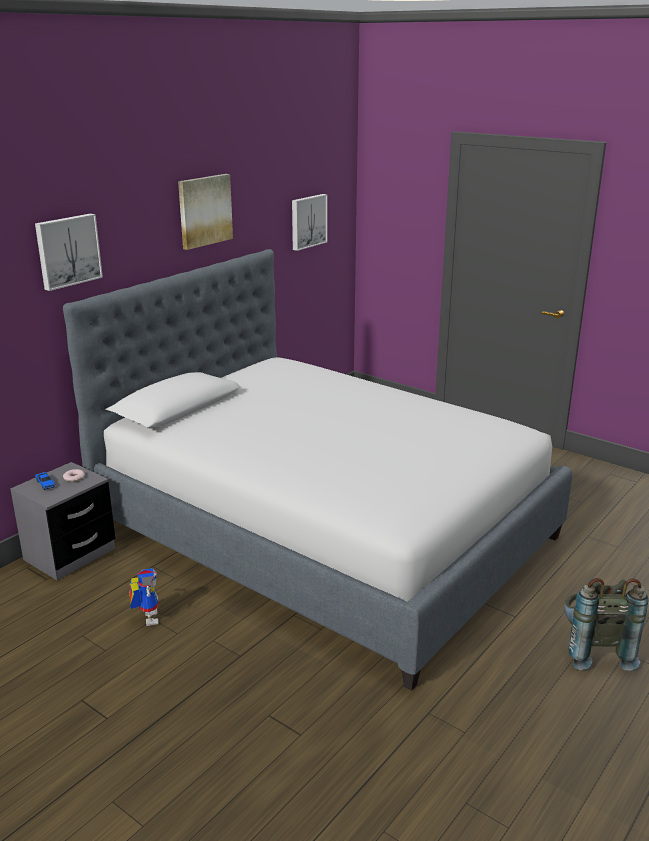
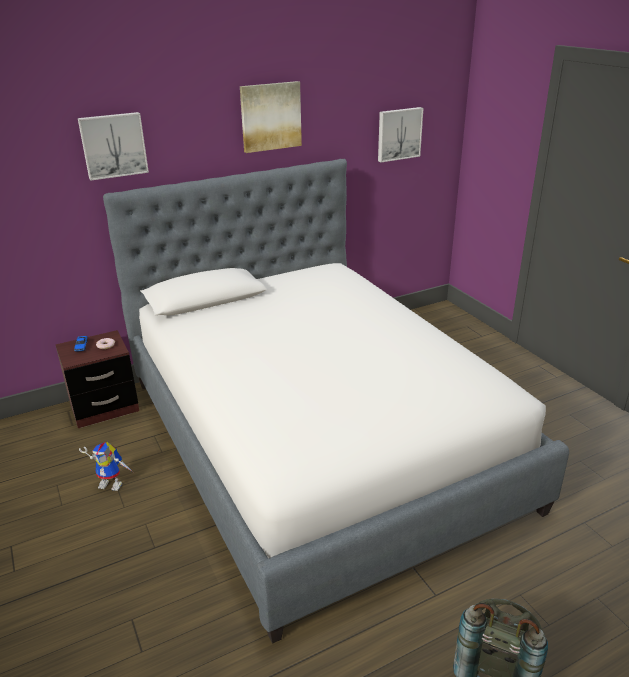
camera: 25 degrees right, 5 degrees up
(70, 554) = (104, 407): grey nightstand -> brown nightstand
(147, 617) = (113, 483): toy robot -> toy robot turned 90 degrees clockwise

